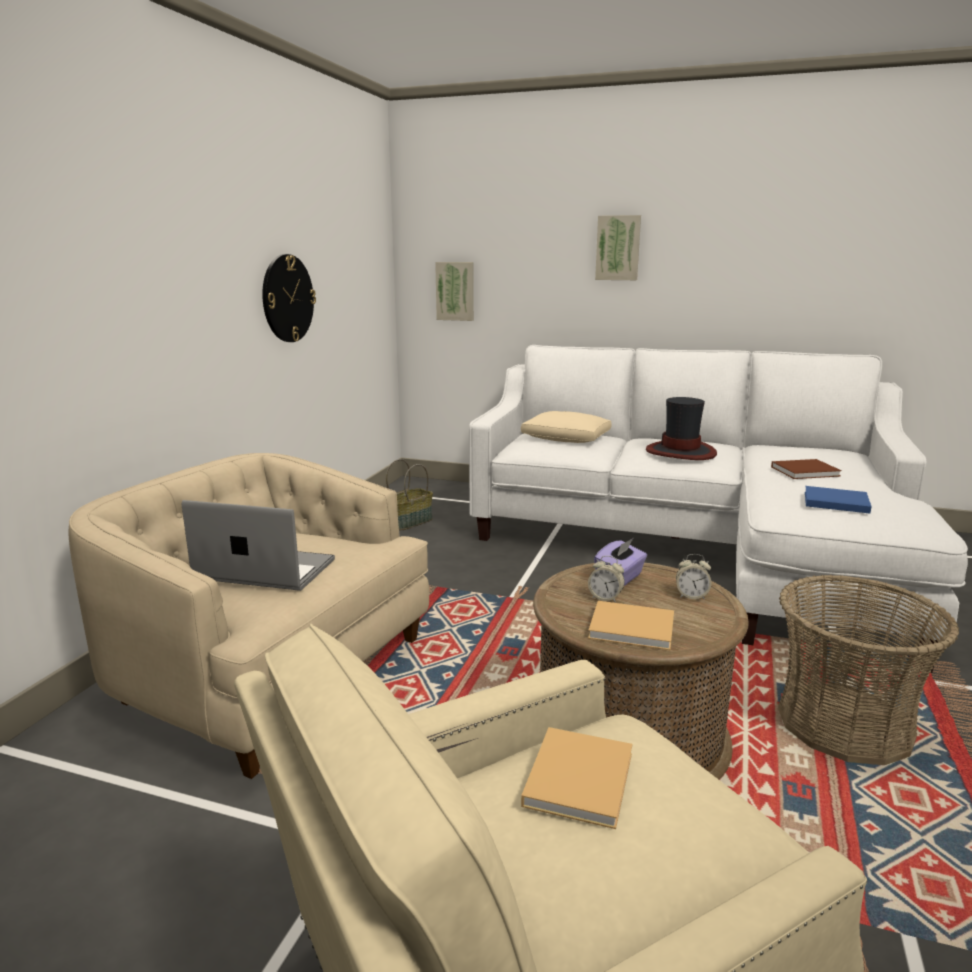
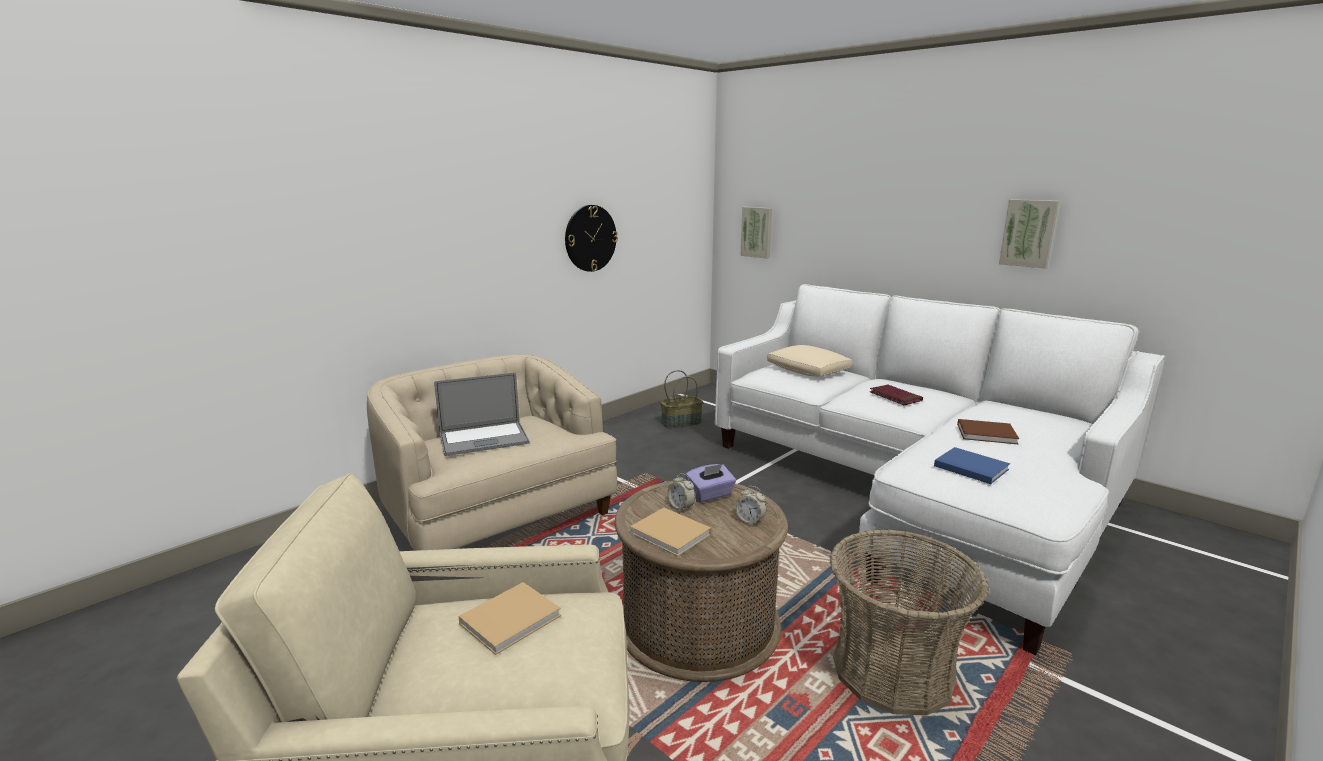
camera: 25 degrees right, 0 degrees up
(265, 569) = (484, 439): laptop -> laptop turned 120 degrees clockwise
(618, 248) = (892, 200): picture -> picture (1029, 233)
(681, 452) = (895, 397): hat -> red book

